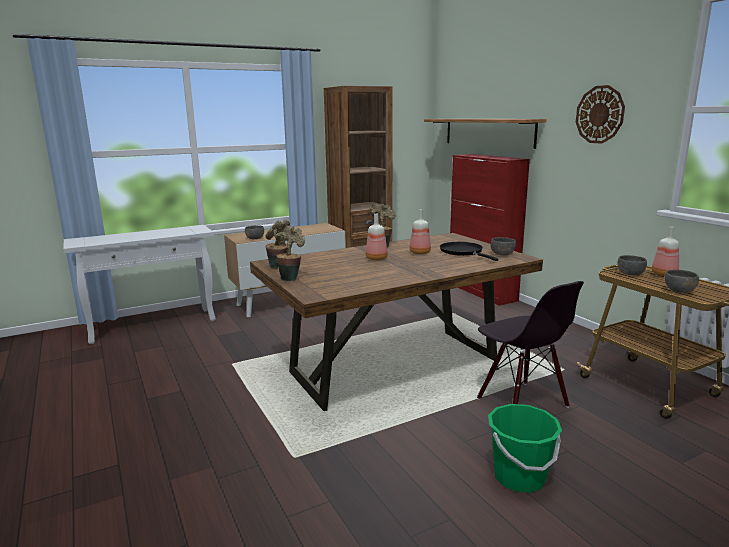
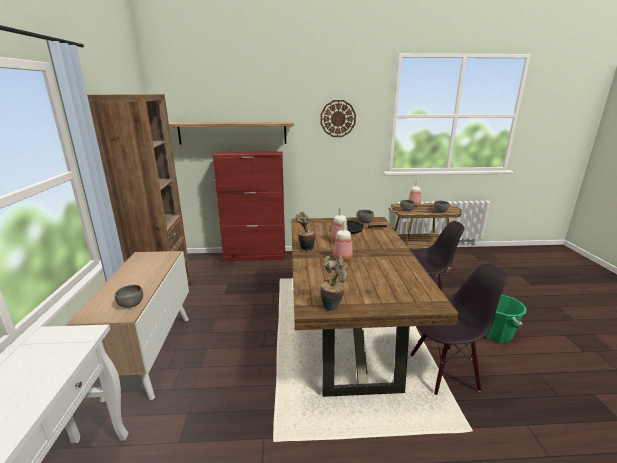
camera: 65 degrees left, 5 degrees up
(290, 278) = (377, 306): potted plant -> none
(382, 433) = (443, 371): none -> black chair

